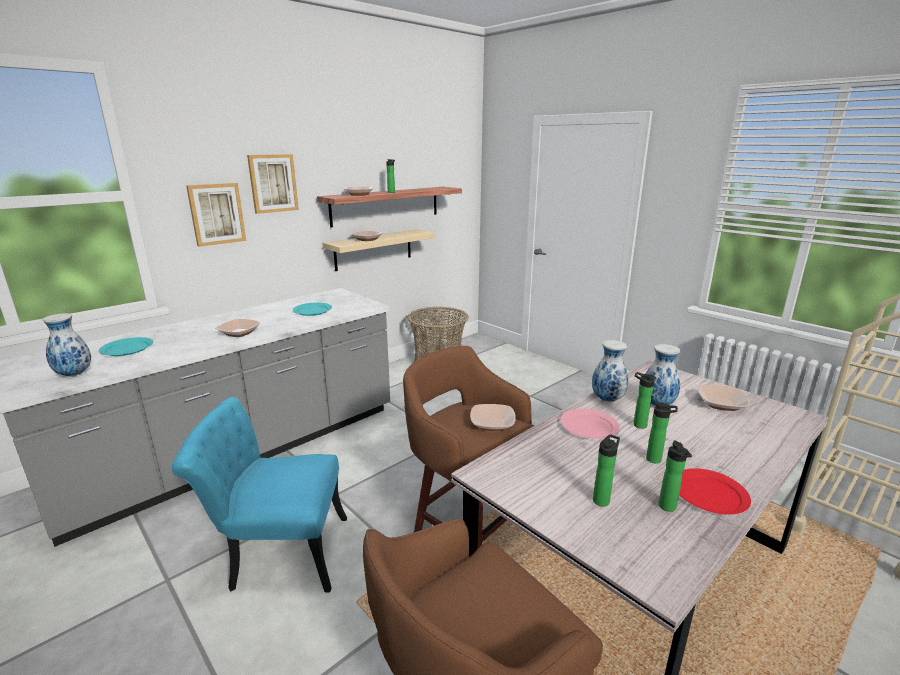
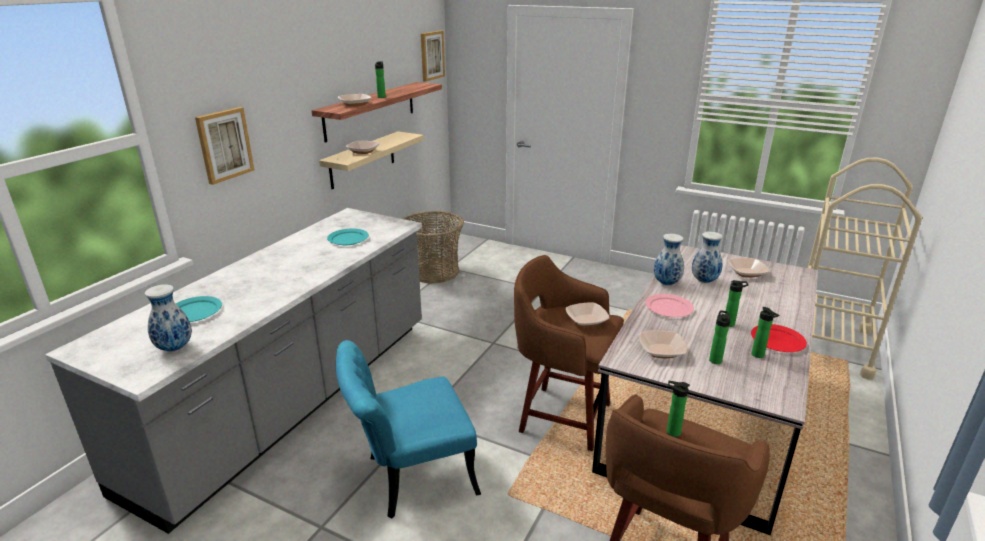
camera: 20 degrees left, 5 degrees up
(239, 333) = (299, 275): bowl -> bowl (661, 351)
(273, 183) = (272, 102): picture -> picture (431, 55)
(637, 424) = (701, 300): bottle -> bottle (671, 432)

